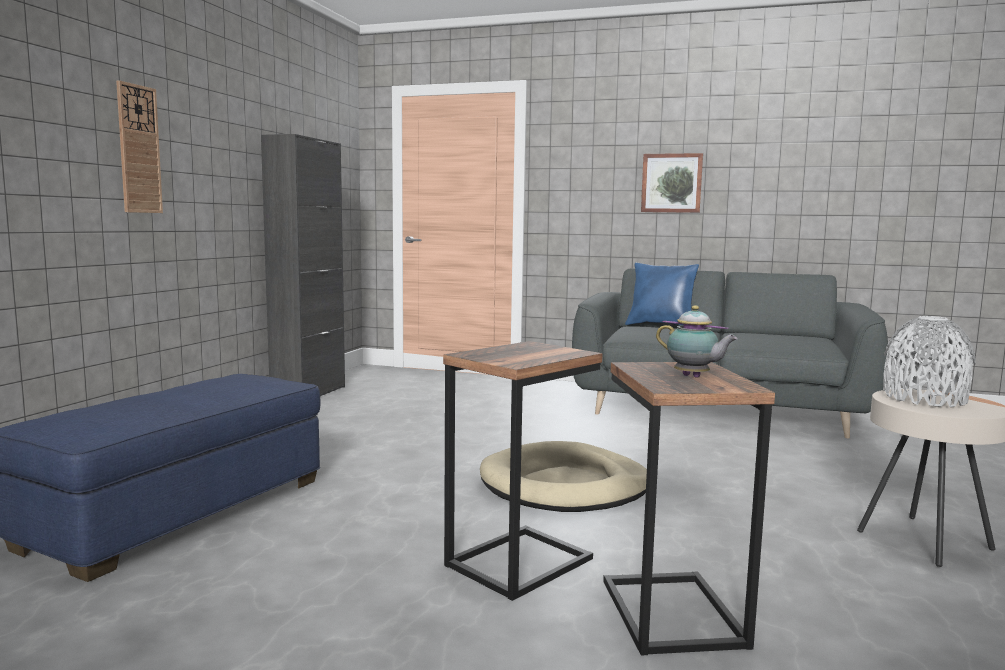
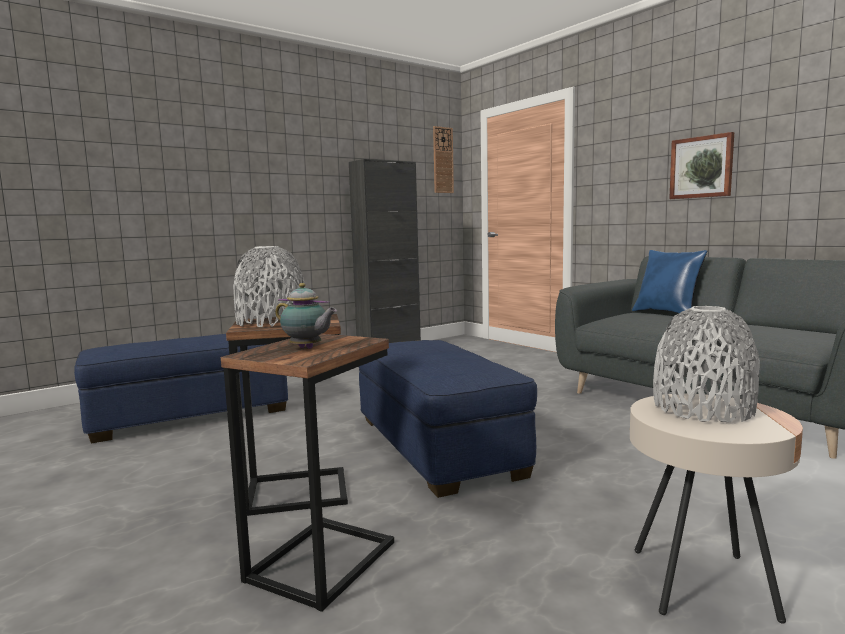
camera: 35 degrees right, 0 degrees up
(139, 149) = (241, 180): wall clock -> wall clock (443, 160)
(511, 355) = (271, 322): none -> grey vase
(565, 485) = (437, 445): beige dog bed -> blue ottoman
(693, 377) = (307, 348): teapot -> teapot turned 45 degrees counterclockwise

